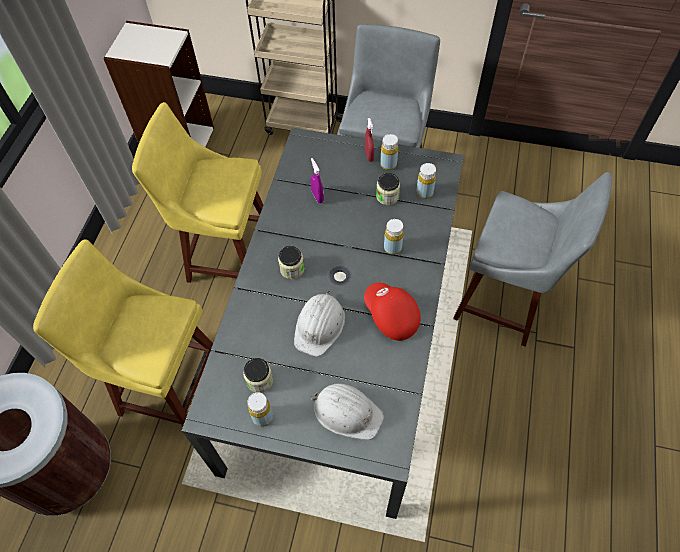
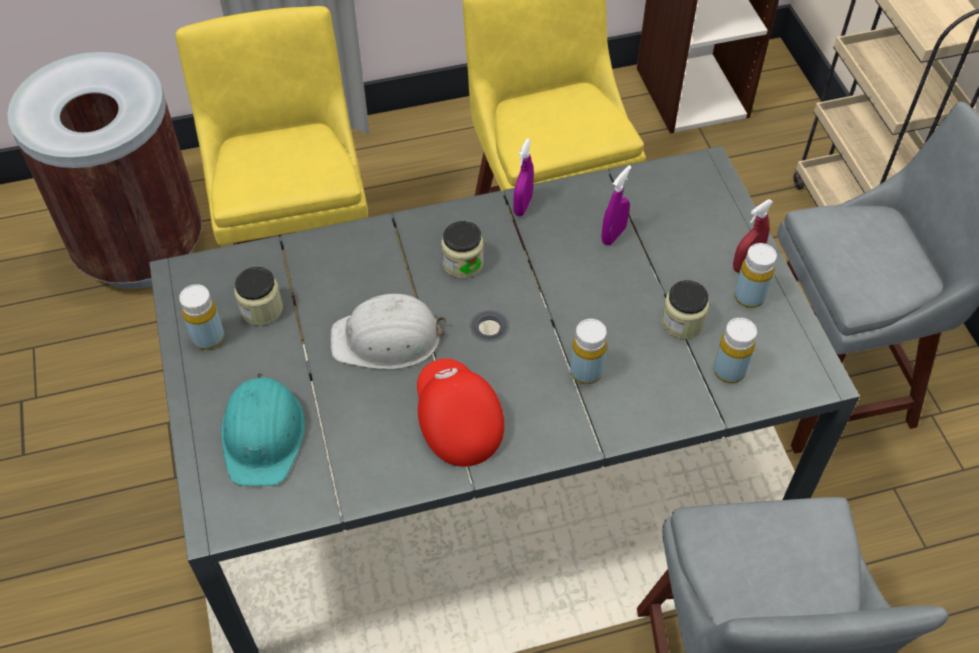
camera: 60 degrees right, 5 degrees down
(272, 225) = (523, 206): none -> purple spray bottle
(347, 412) = (264, 434): white hard hat -> turquoise hard hat
(390, 316) = (456, 422): red cap -> red cap turned 45 degrees counterclockwise

